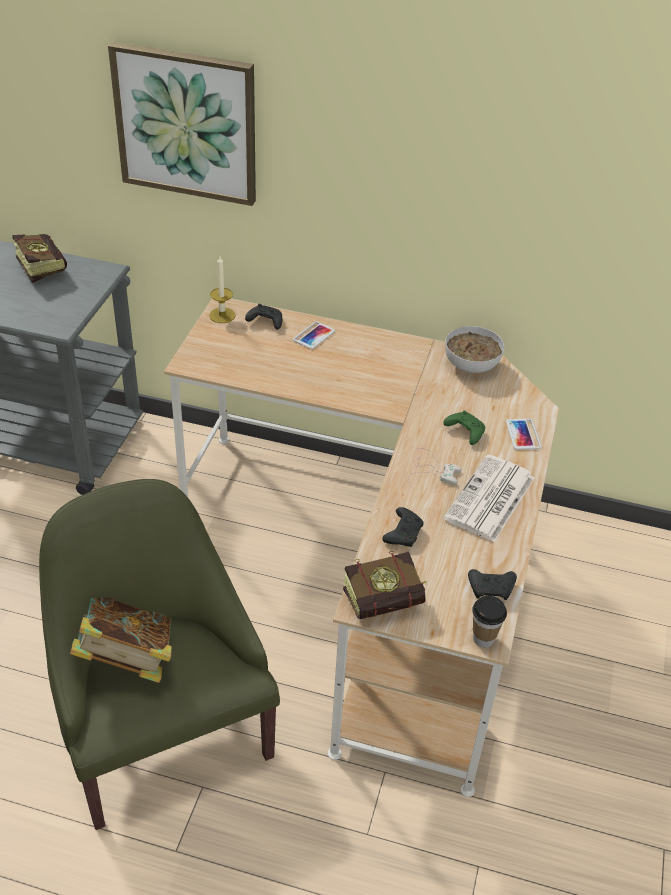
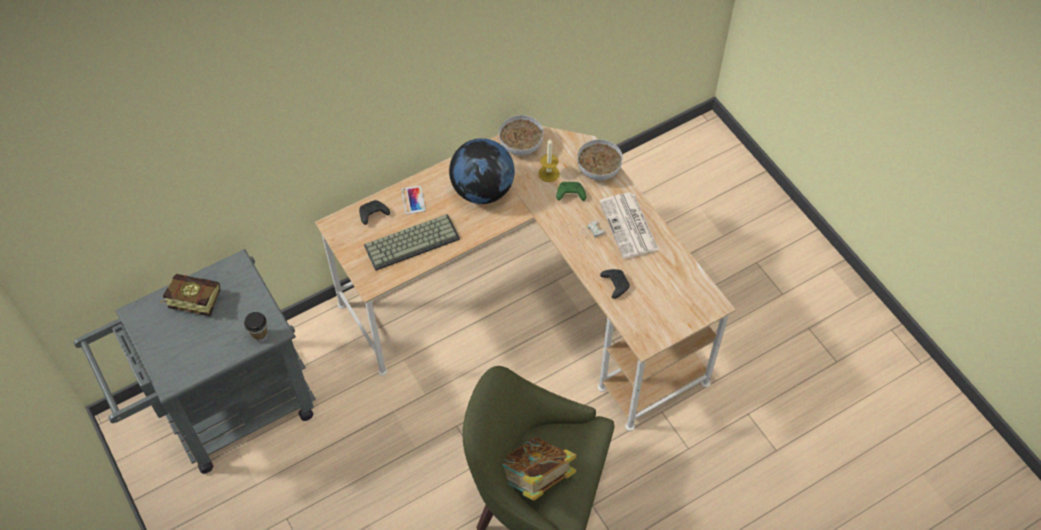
camera: 45 degrees left, 15 degrees up
(186, 123) = (268, 132): picture -> none
(222, 315) = (341, 232): candle -> candle (548, 173)
(268, 361) = (412, 241): none -> keyboard
(385, 371) = (482, 190): none -> globe
(390, 601) = (654, 327): book -> none
(483, 638) = (713, 307): cup -> cup (260, 336)
(491, 589) = (687, 277): black game controller -> none
(523, 434) = (598, 170): phone -> bowl

